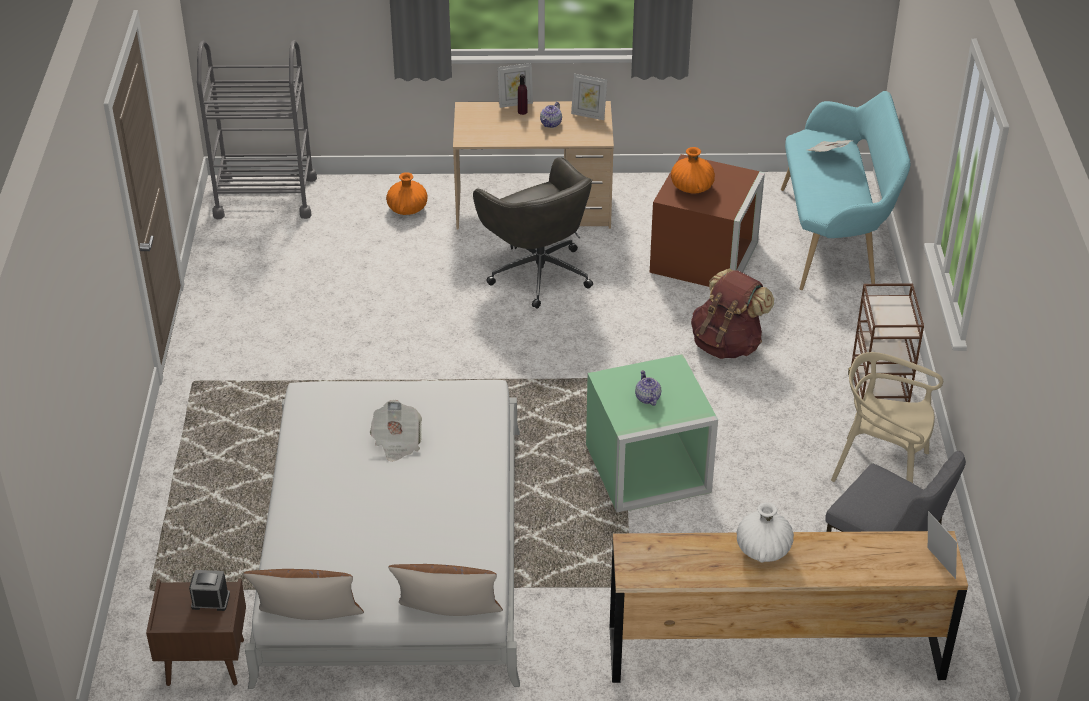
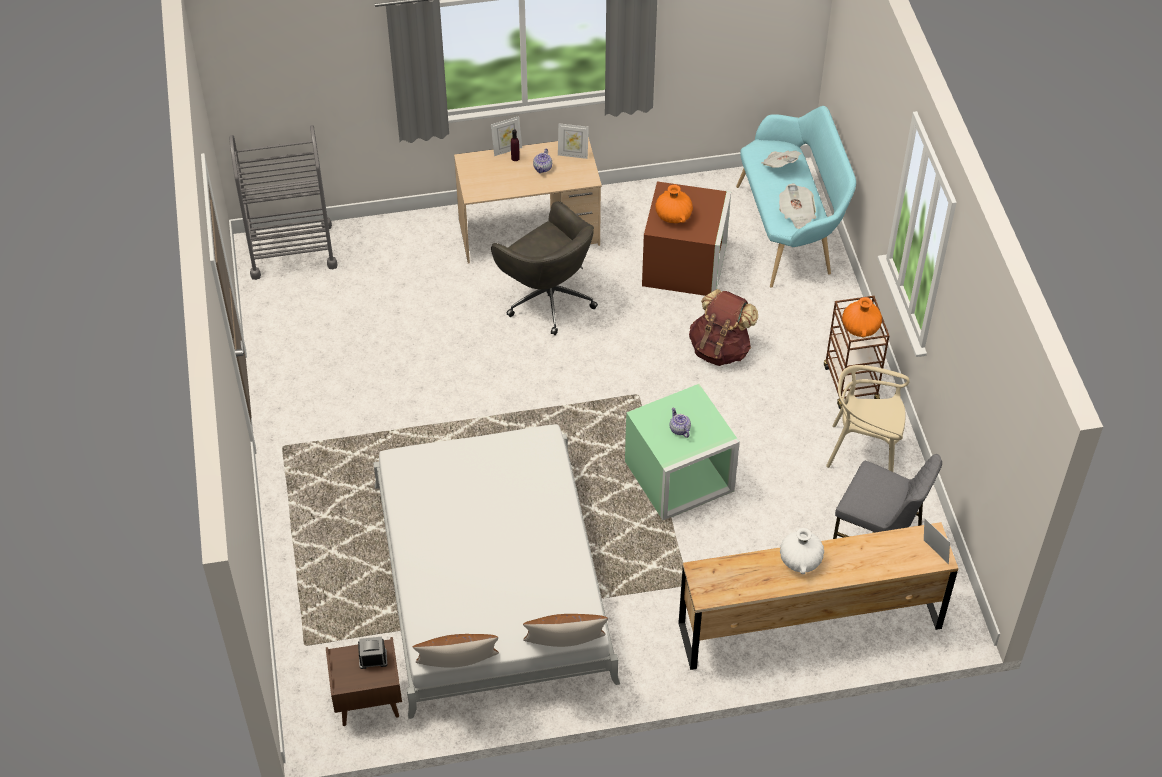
camera: 10 degrees left, 10 degrees up
(397, 442) = (485, 496): newspaper -> newspaper (796, 214)
(407, 209) = (420, 248): orange vase -> orange vase (860, 328)

